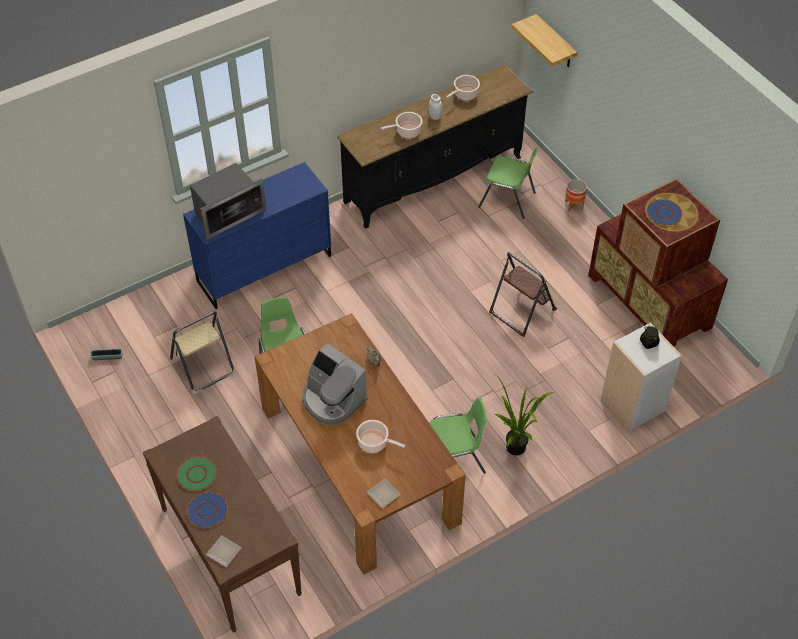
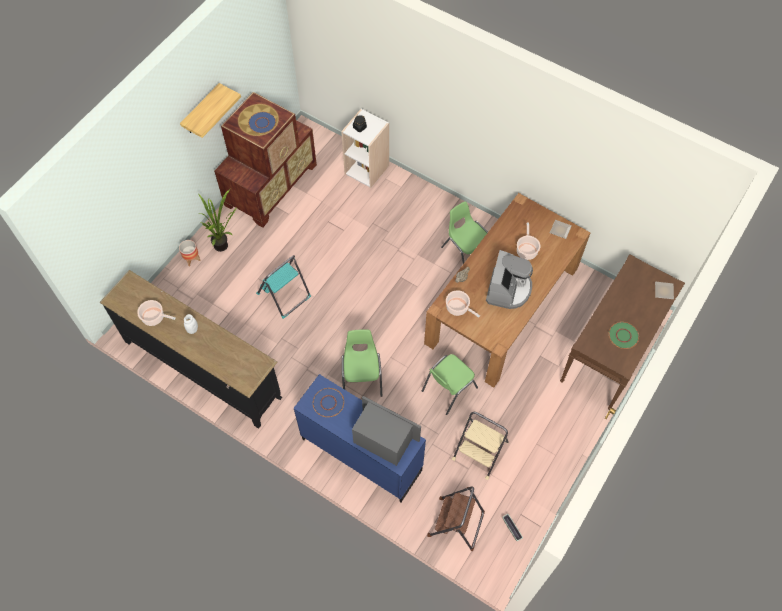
camera: 115 degrees left, 10 degrees up
(207, 510) = (643, 315): blue plate -> blue plate (328, 403)
(407, 132) = (221, 343): cooking pot -> cooking pot (458, 308)
(484, 266) = (285, 296): none -> turquoise step ladder
(508, 200) = (204, 305): green chair -> green chair (362, 376)
(515, 452) = (440, 220): potted plant -> potted plant (224, 245)
(520, 311) = (318, 257): brown step ladder -> brown step ladder (458, 524)
(555, 42) = (99, 235): shelf -> shelf (201, 110)

